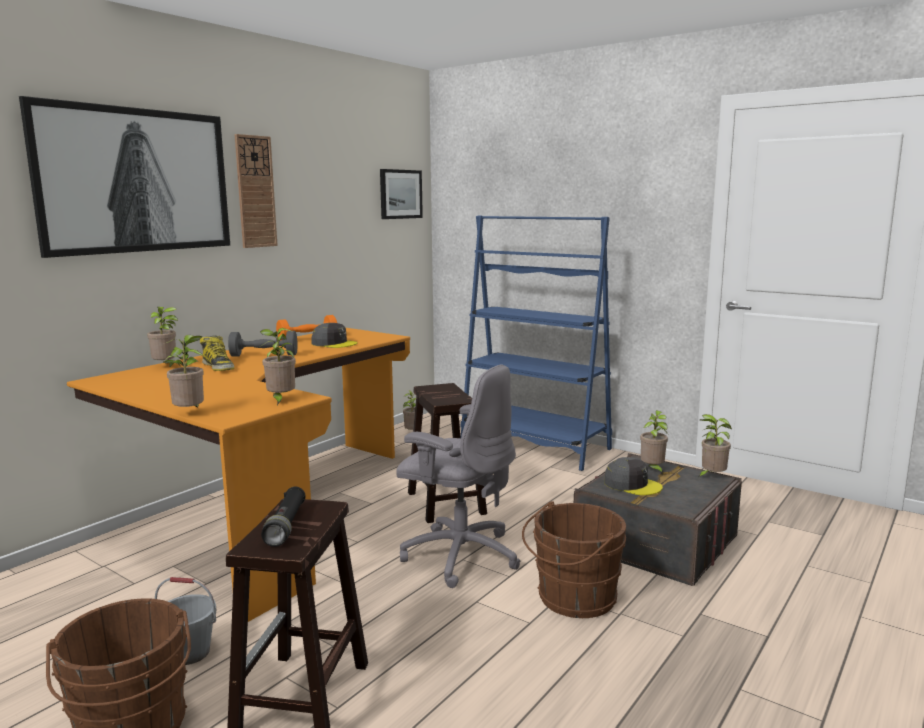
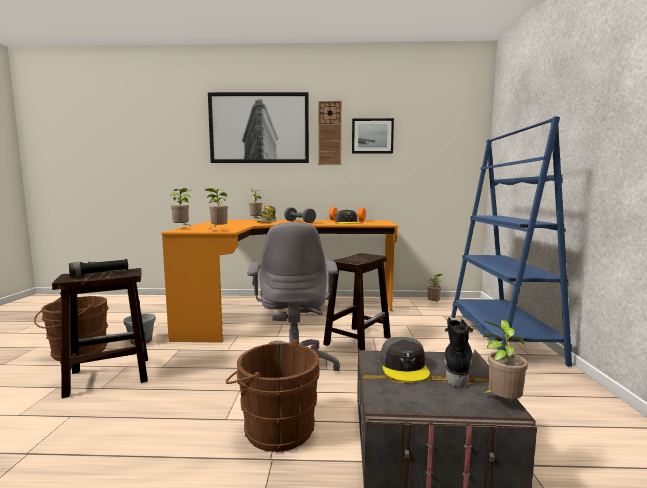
camera: 55 degrees right, 5 degrees down
(400, 194) = (454, 133): picture -> picture (372, 136)
(652, 470) = (456, 368): potted plant -> black boot

